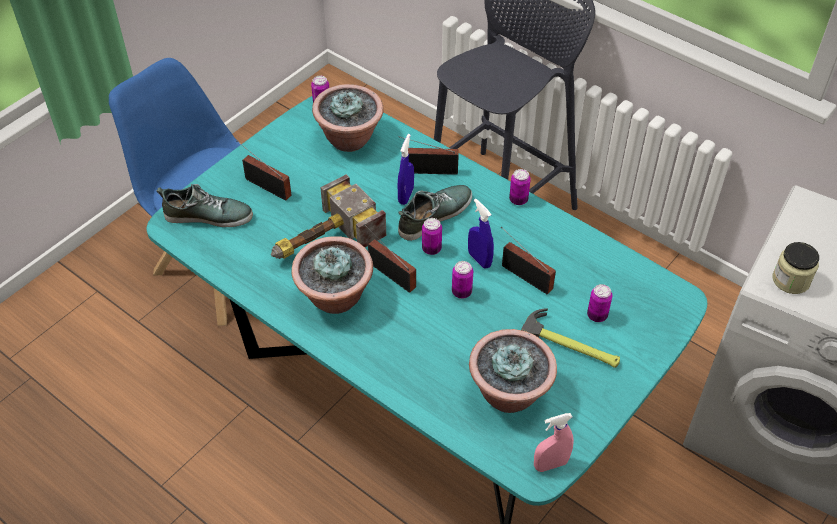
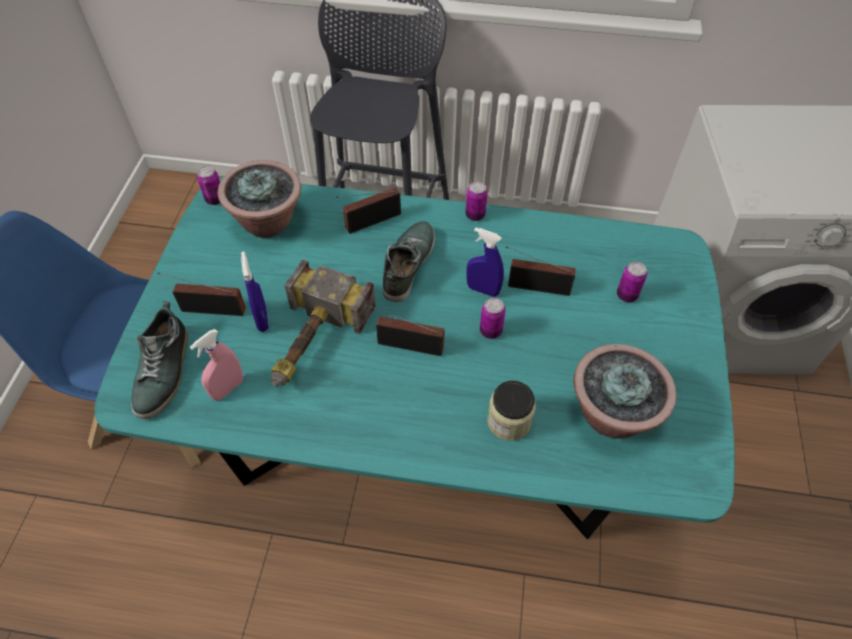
camera: 30 degrees left, 5 degrees up
(208, 215) = (164, 371): shoe -> shoe turned 120 degrees clockwise
(335, 298) = (370, 399): potted plant -> none
(406, 196) = (366, 256): blue spray bottle -> blue spray bottle (262, 319)
(431, 249) = (430, 300): can -> none
(550, 464) = (703, 469): pink spray bottle -> pink spray bottle (228, 388)
(570, 347) = (628, 338): hammer -> none
(791, 280) = (766, 188): jar -> jar (509, 421)

